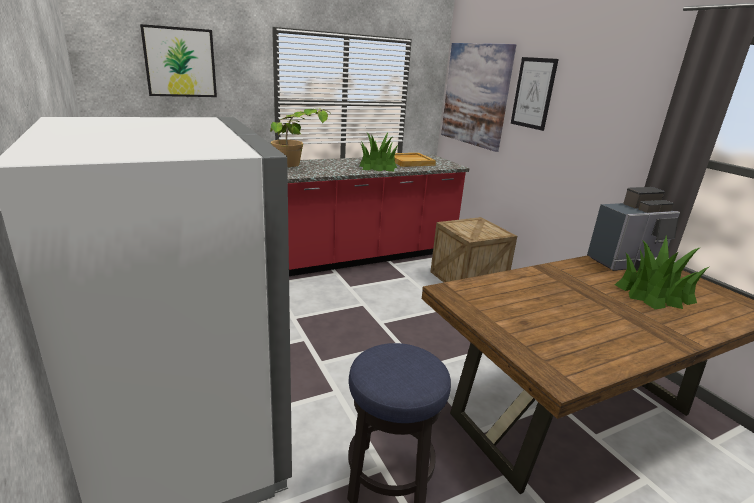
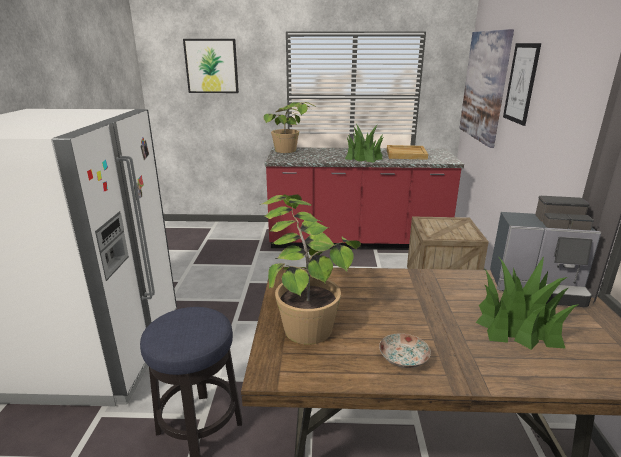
camera: 30 degrees right, 0 degrees up
(513, 323) = (303, 314): none -> potted plant
(628, 338) = (403, 359): none -> plate

